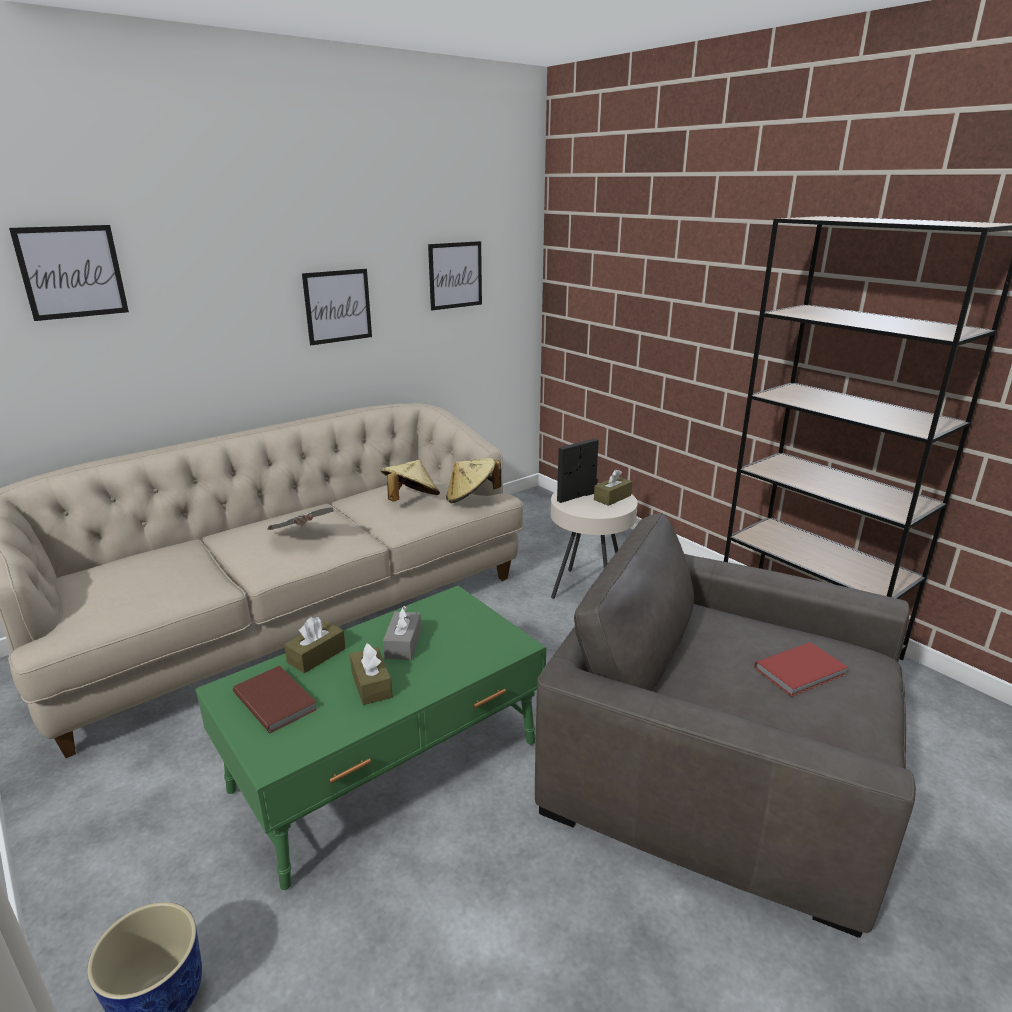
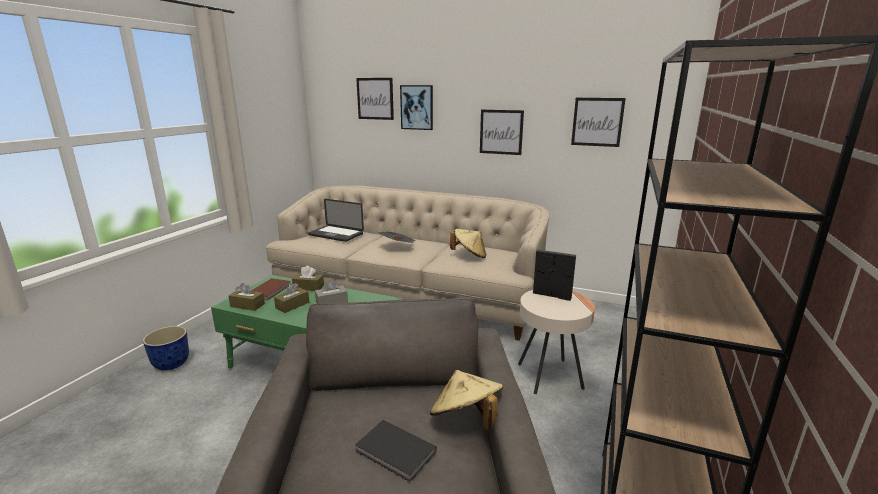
camera: 60 degrees right, 5 degrees down
(137, 573) = (336, 234): none -> laptop
(179, 281) = (417, 107): none -> picture
(471, 498) = (497, 268): beige hat -> beige hat (466, 420)
(612, 497) = (571, 308): brown tissue box -> brown tissue box (247, 305)
(802, 672) = (395, 453): red book -> black book

